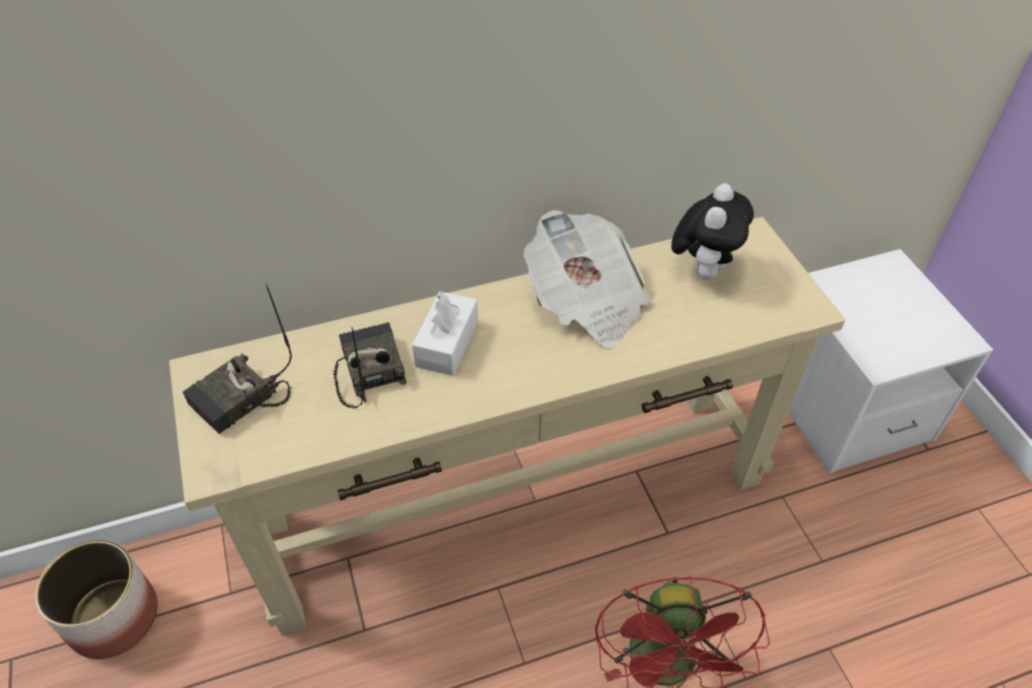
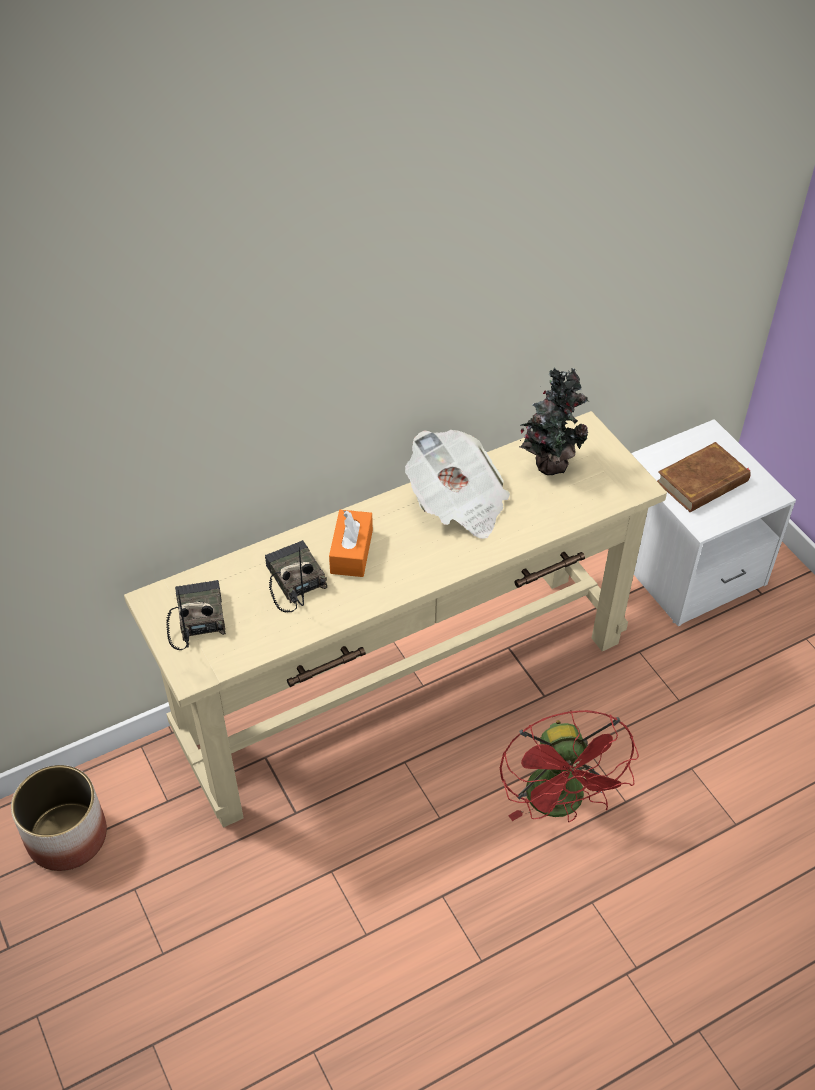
camera: 10 degrees left, 0 degrees up
(240, 401) = (196, 619): radio -> radio turned 135 degrees clockwise
(447, 344) = (351, 552): white tissue box -> orange tissue box
(703, 269) = (548, 463): plush toy -> potted plant
(882, 316) = (703, 482): none -> brown book

